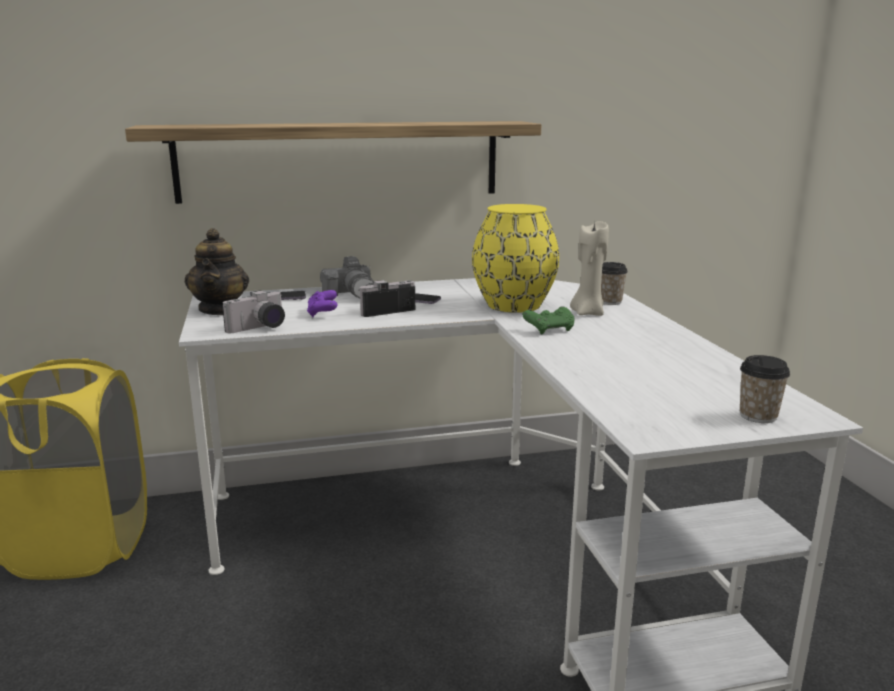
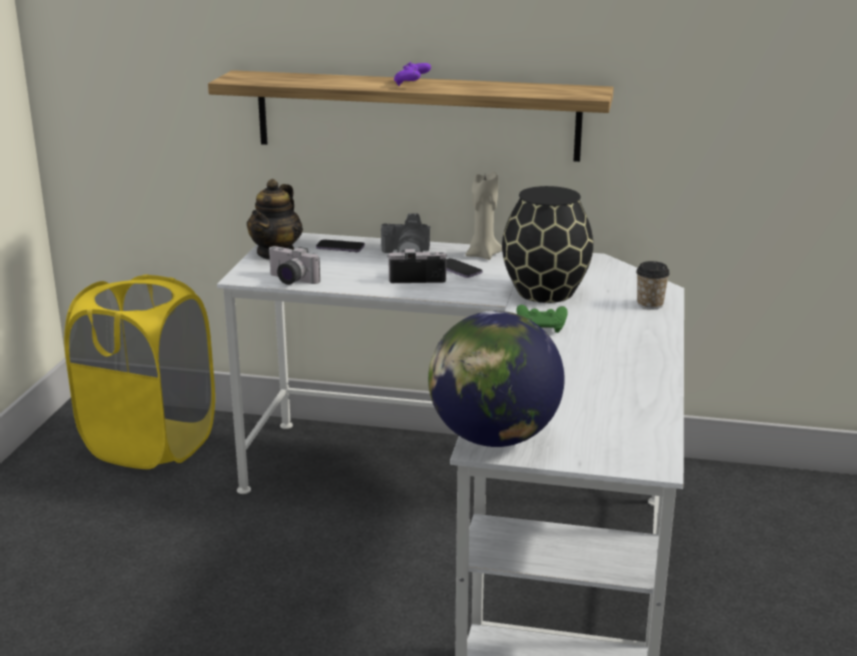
camera: 25 degrees right, 5 degrees up
(259, 328) = (290, 280): camera -> camera turned 45 degrees clockwise
(322, 313) = (358, 272): purple game controller -> purple game controller (412, 84)
(514, 305) = (545, 293): yellow vase -> black vase
(587, 313) = (606, 314): beige candle -> beige candle (482, 255)
(646, 424) = (494, 438): none -> globe
(758, 416) = (603, 452): cup -> none

